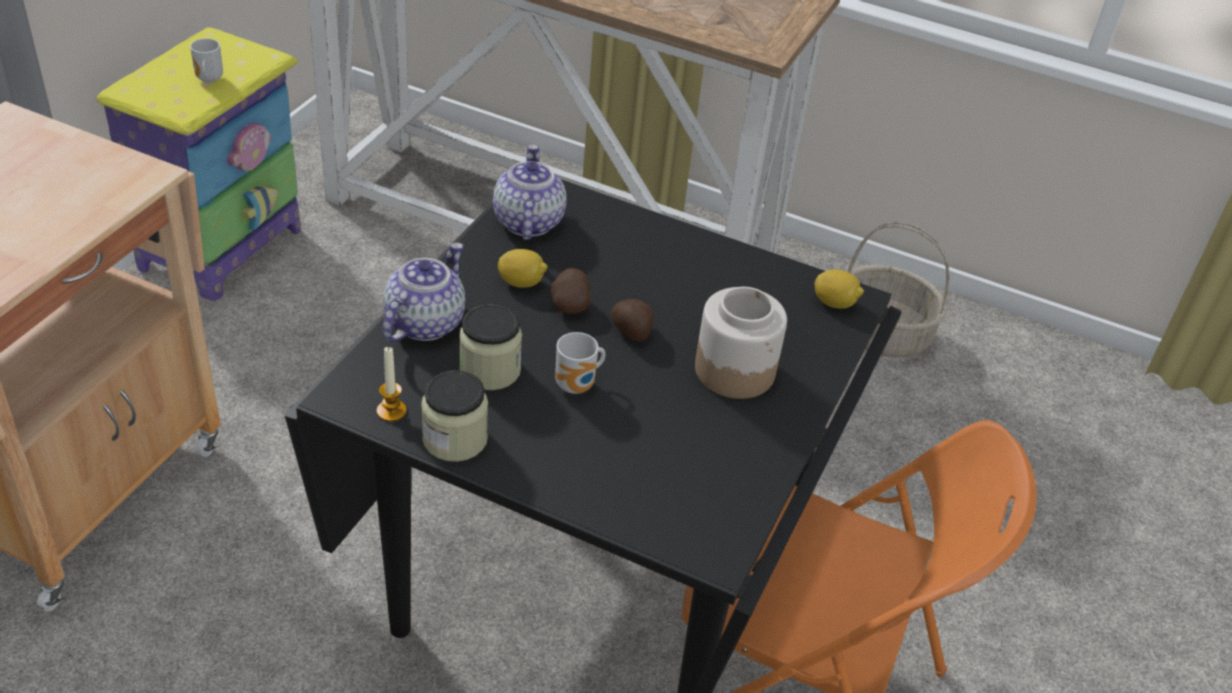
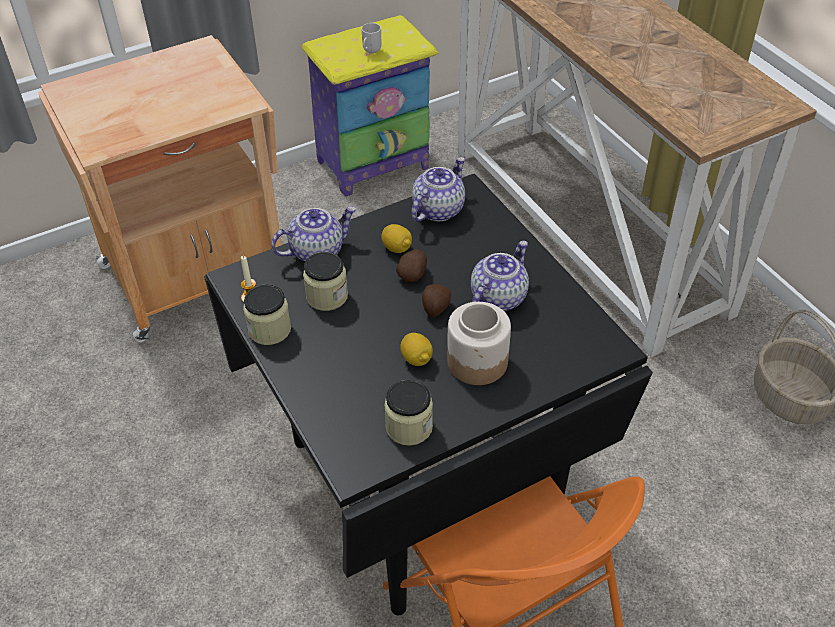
camera: 40 degrees right, 5 degrees up
(578, 386) = (369, 329): mug -> none
(688, 293) = (498, 297): none -> teapot
(731, 474) = (409, 427): none -> jar
(834, 303) = (595, 345): lemon -> lemon (416, 359)

